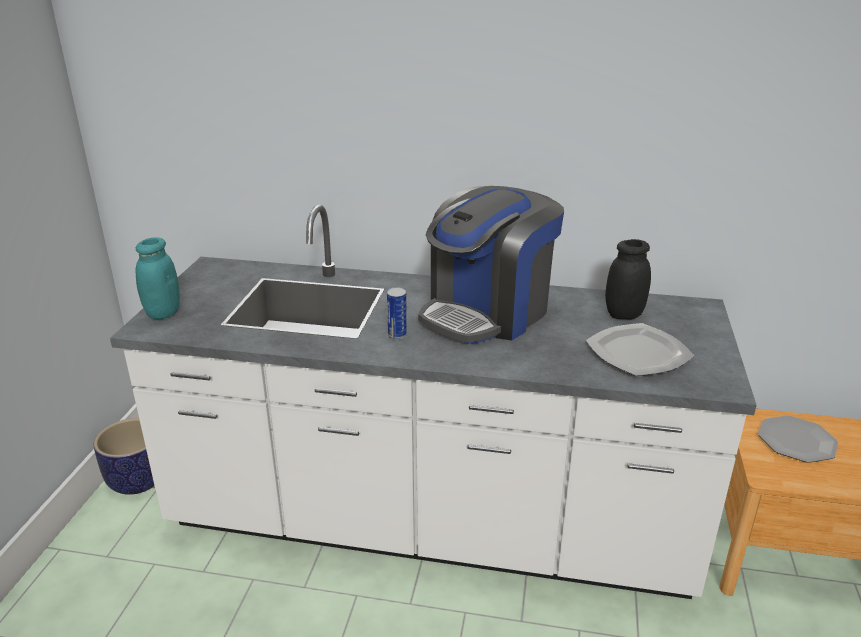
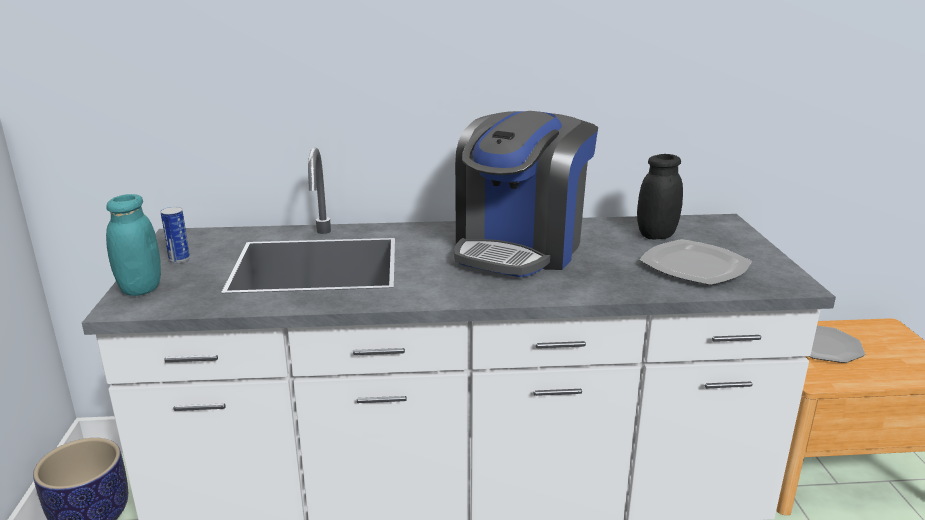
camera: 15 degrees left, 5 degrees down
(397, 335) = (437, 279): can -> can (179, 259)

